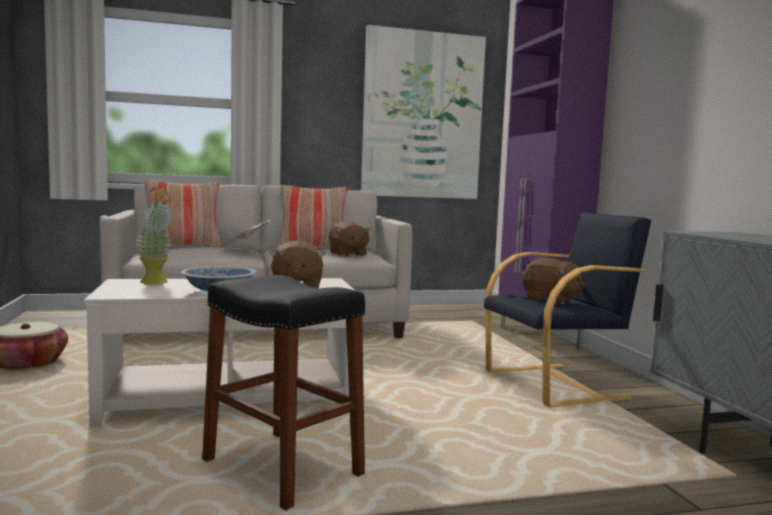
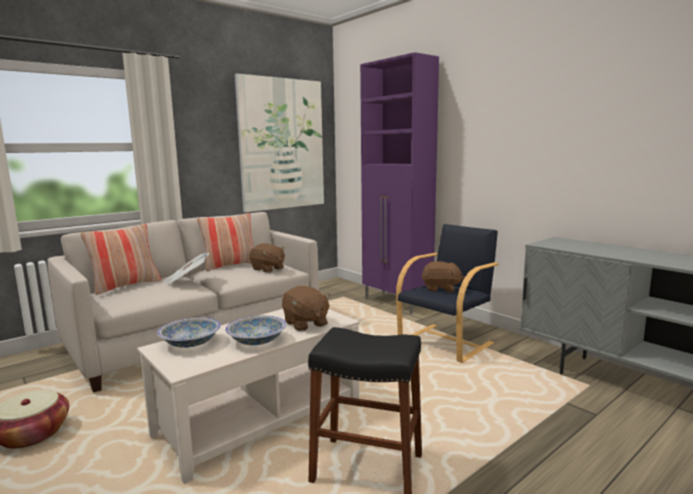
camera: 25 degrees left, 5 degrees up
(156, 283) = (191, 343): potted plant -> bowl

